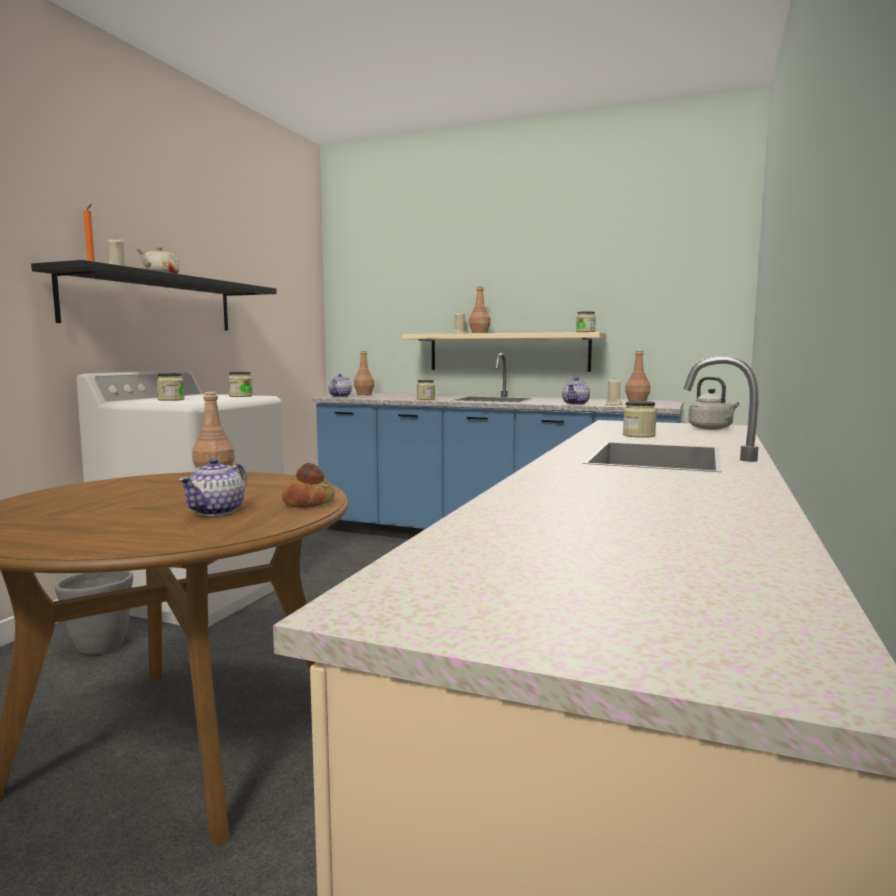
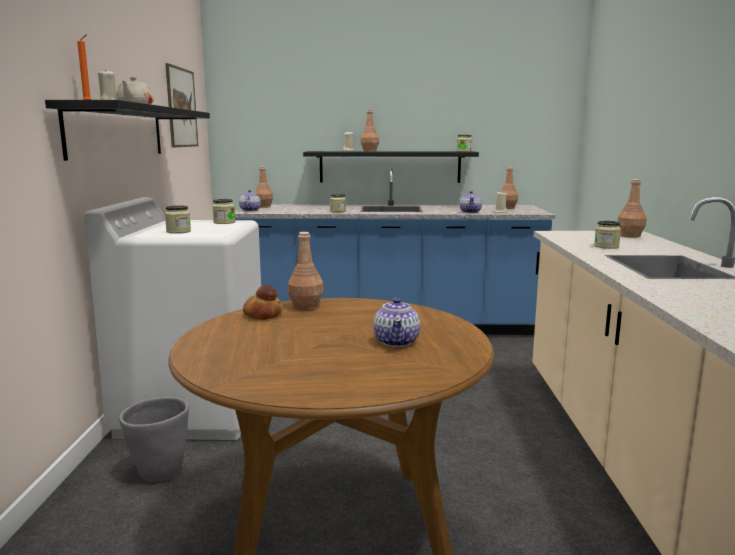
camera: 20 degrees left, 5 degrees up
(274, 287) = (182, 107): none -> picture
(309, 502) = (445, 325): bread -> bread (263, 314)
(508, 352) = (390, 166): beige shelf -> black shelf
(712, 428) = (630, 236): grey kettle -> brown bottle

